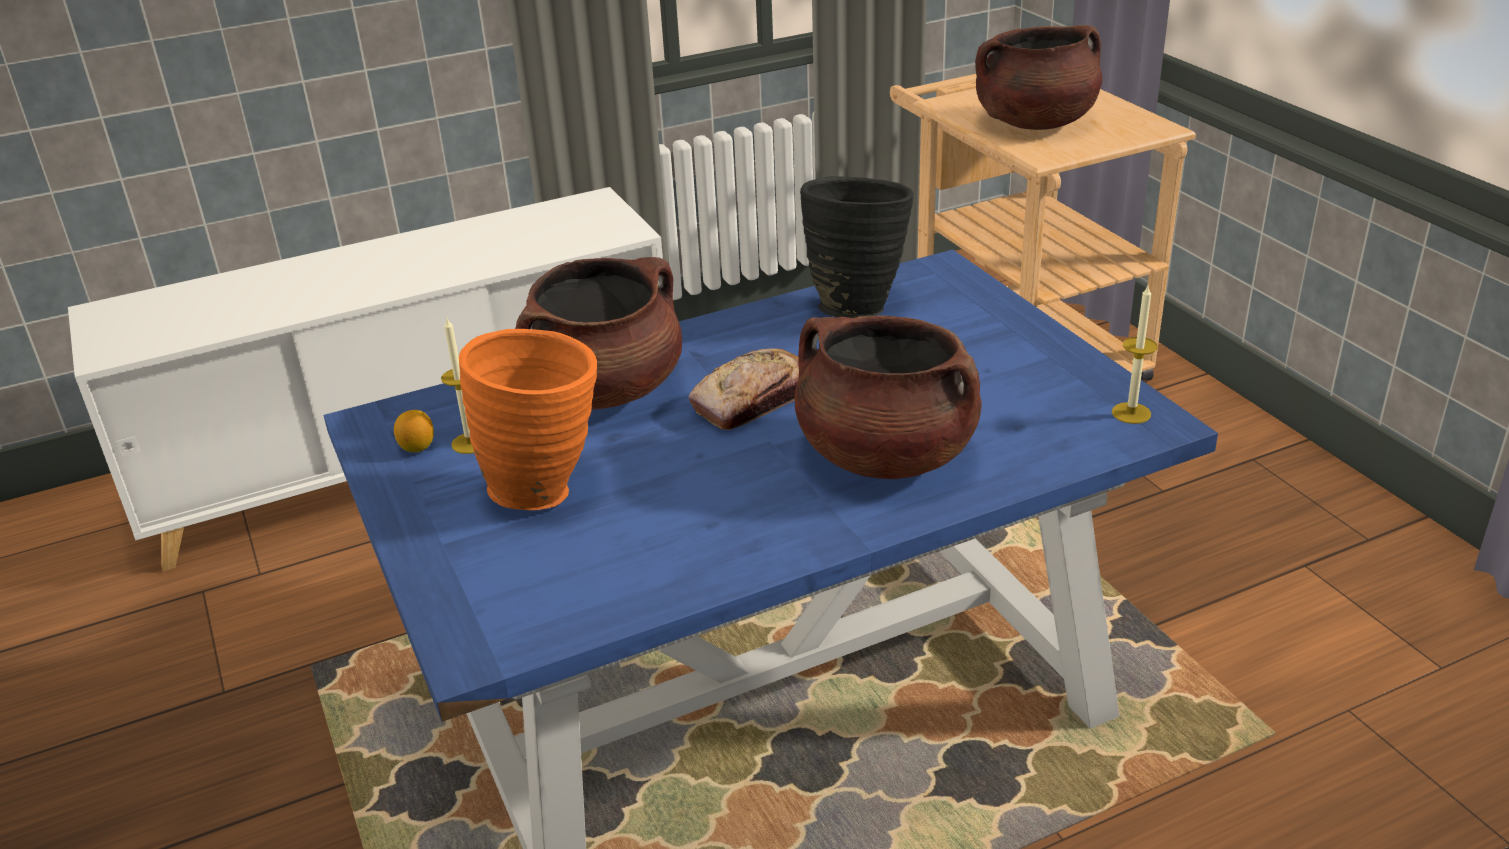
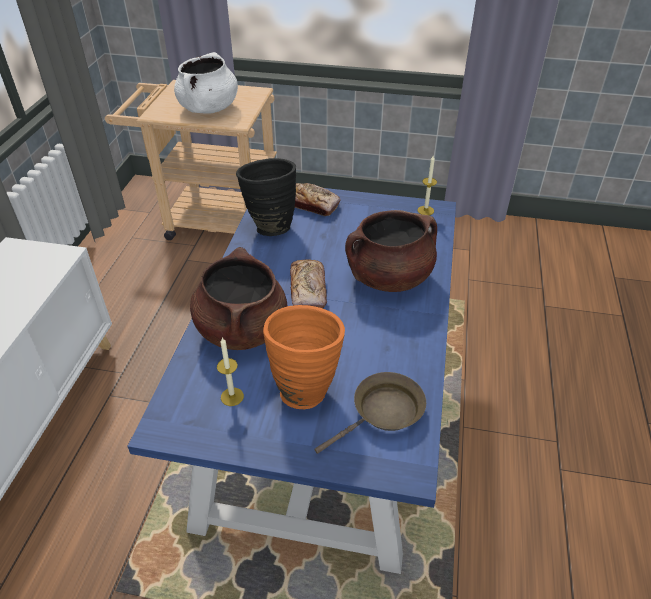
camera: 55 degrees left, 10 degrees up
(417, 447) = (212, 419): lemon -> none
(566, 579) = (383, 413): none -> brown frying pan
(963, 310) = (311, 204): none -> bread
(1034, 123) = (209, 108): brown cooking pot -> white cooking pot

